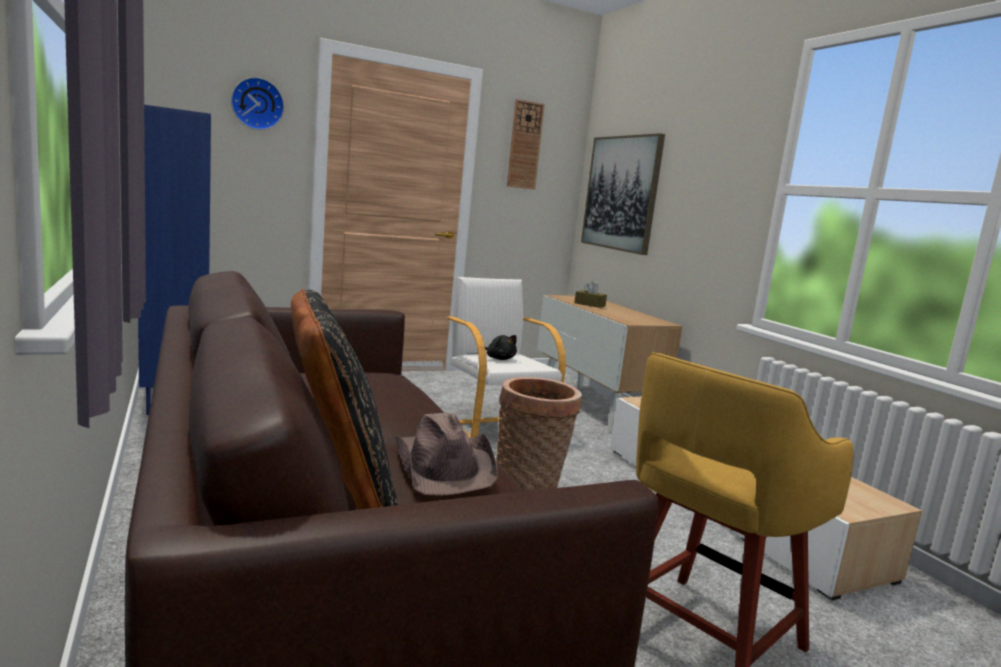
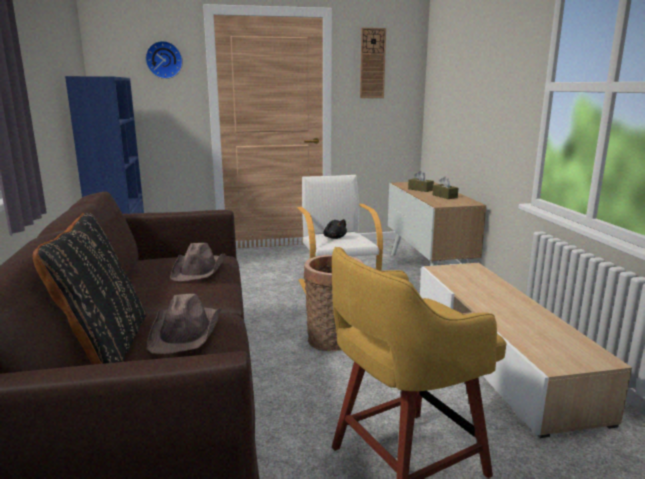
camera: 15 degrees right, 5 degrees up
(383, 388) = (199, 269): none -> brown hat
(621, 193) = (448, 95): picture -> none
(626, 314) = (444, 196): none -> brown tissue box

